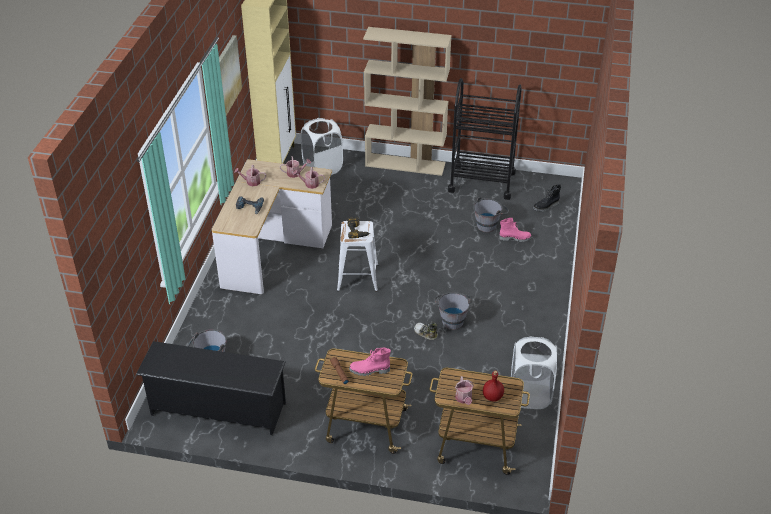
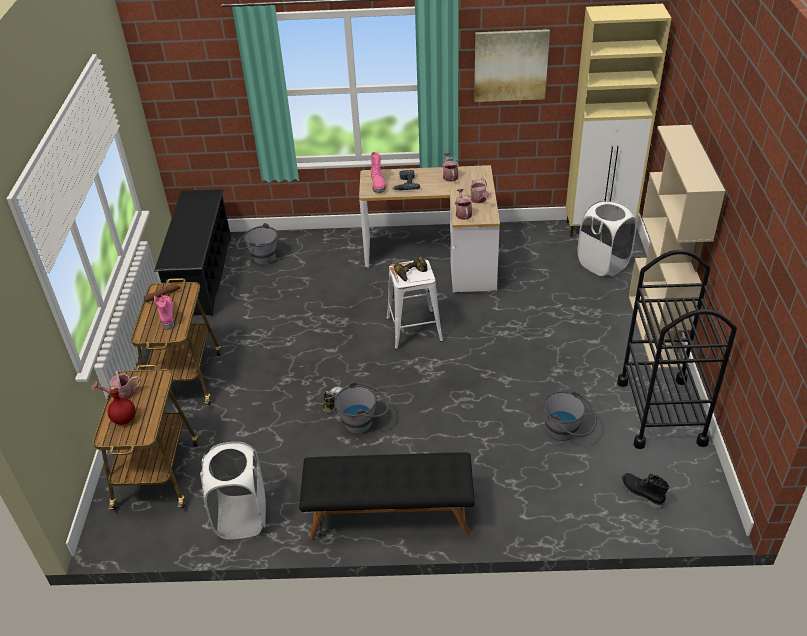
camera: 80 degrees right, 0 degrees up
(515, 238) = (548, 465): pink boot -> pink boot (378, 184)
(543, 317) = (389, 515): none -> black bench

